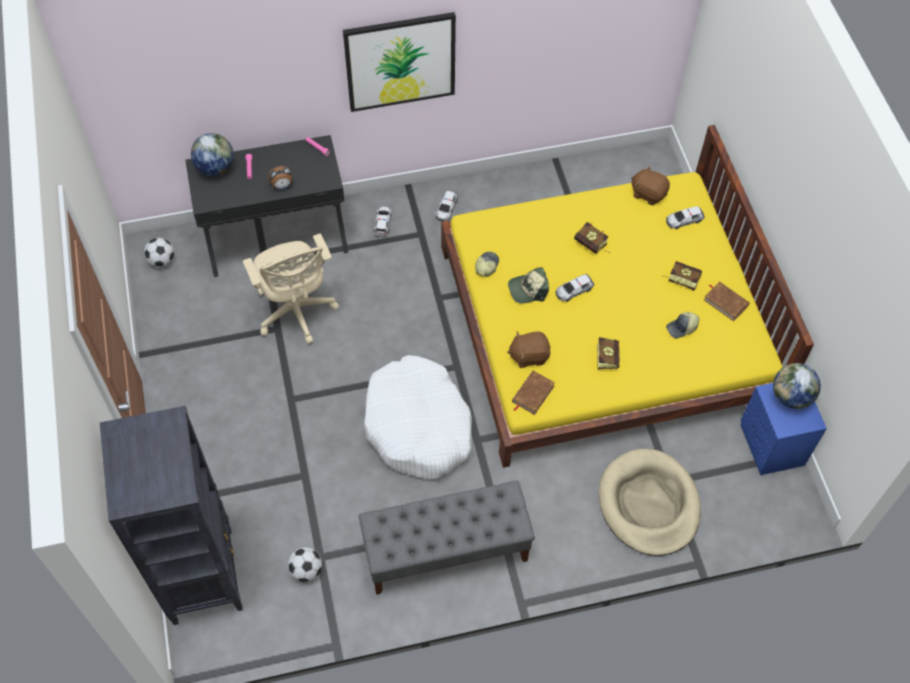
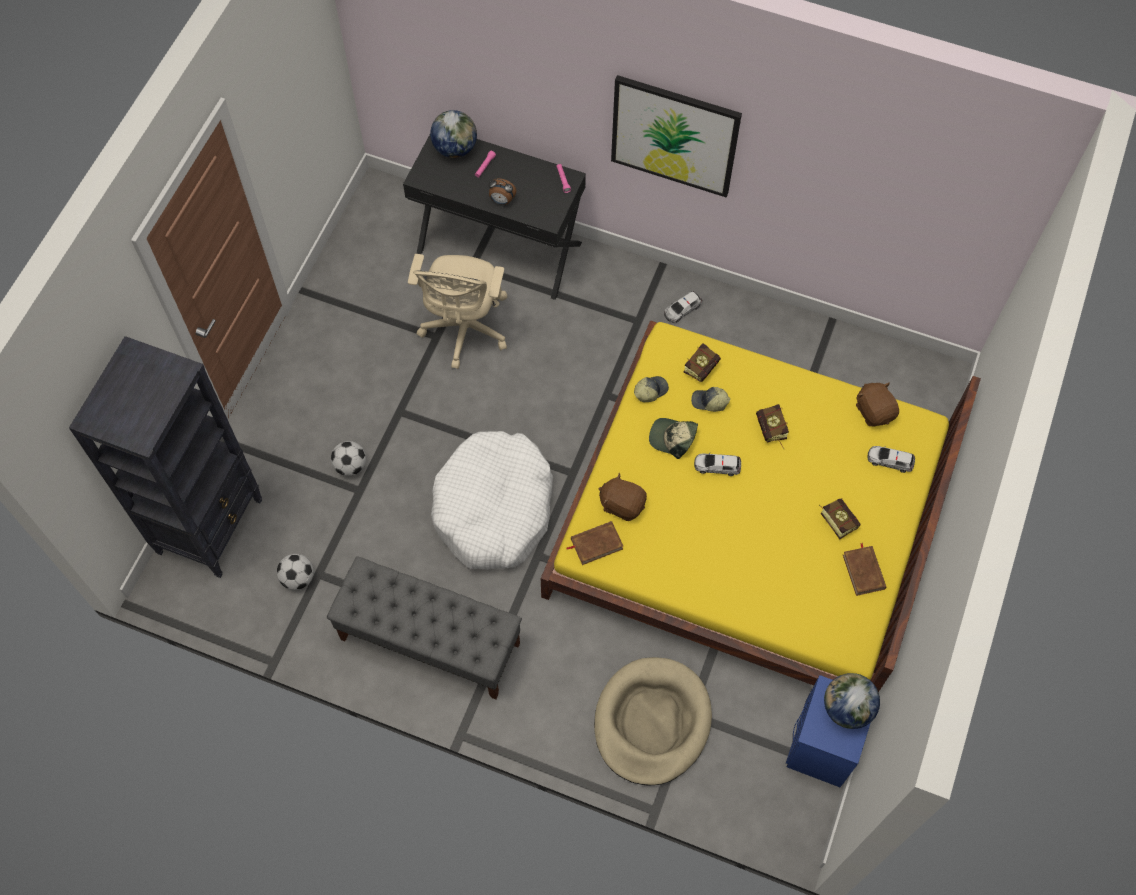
camera: 35 degrees right, 5 degrees up
(162, 260) = (382, 211): football -> football (350, 466)
(383, 223) = (609, 289): toy car -> none
(606, 355) = (698, 551): book -> book (703, 366)
(682, 328) = (796, 570): cap -> cap (709, 402)

